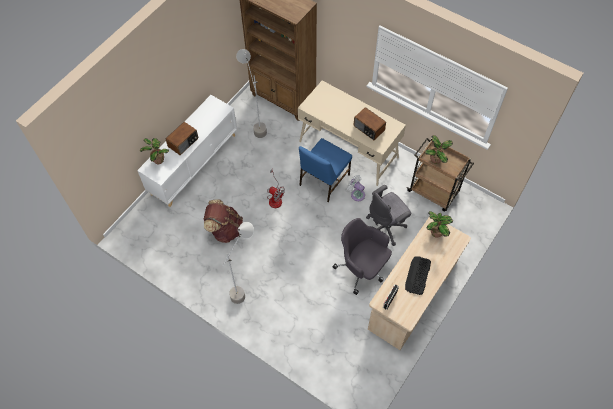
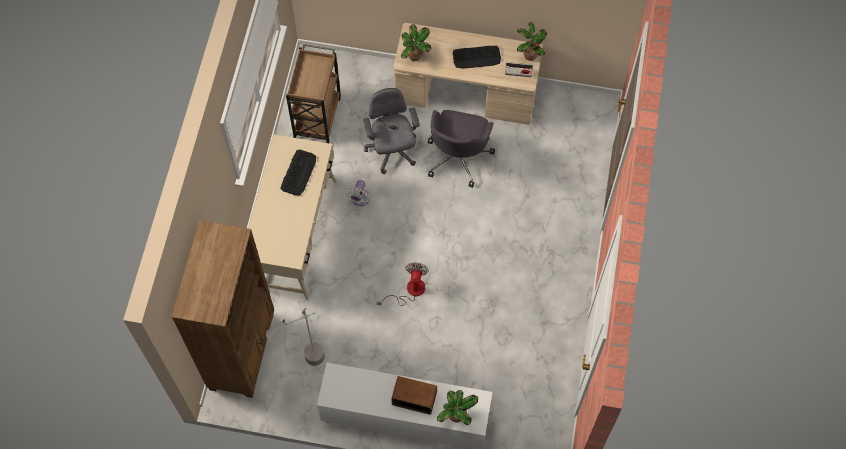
camera: 115 degrees left, 5 degrees up
(225, 229) = (483, 329): brown backpack -> none
(245, 287) = (546, 270): grey floor lamp -> none
(323, 180) = (356, 245): blue chair -> none
(368, 128) = (298, 172): radio -> keyboard
(386, 227) = (392, 151): grey office chair -> grey office chair turned 135 degrees counterclockwise
(436, 159) = (314, 84): potted plant -> potted plant (530, 54)

